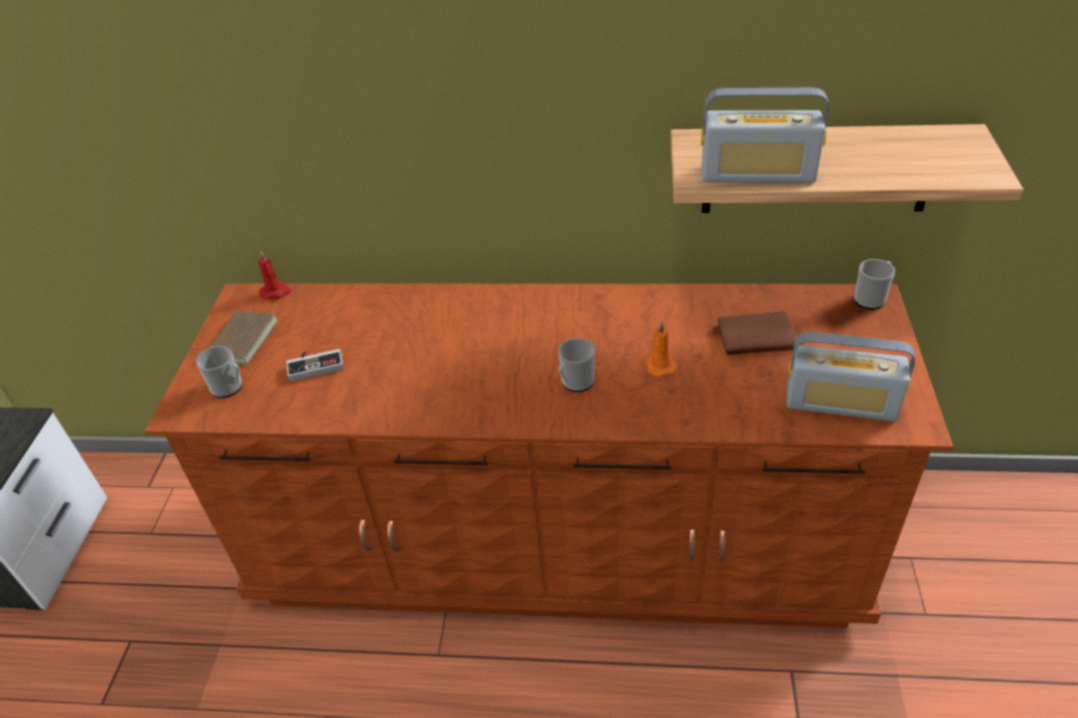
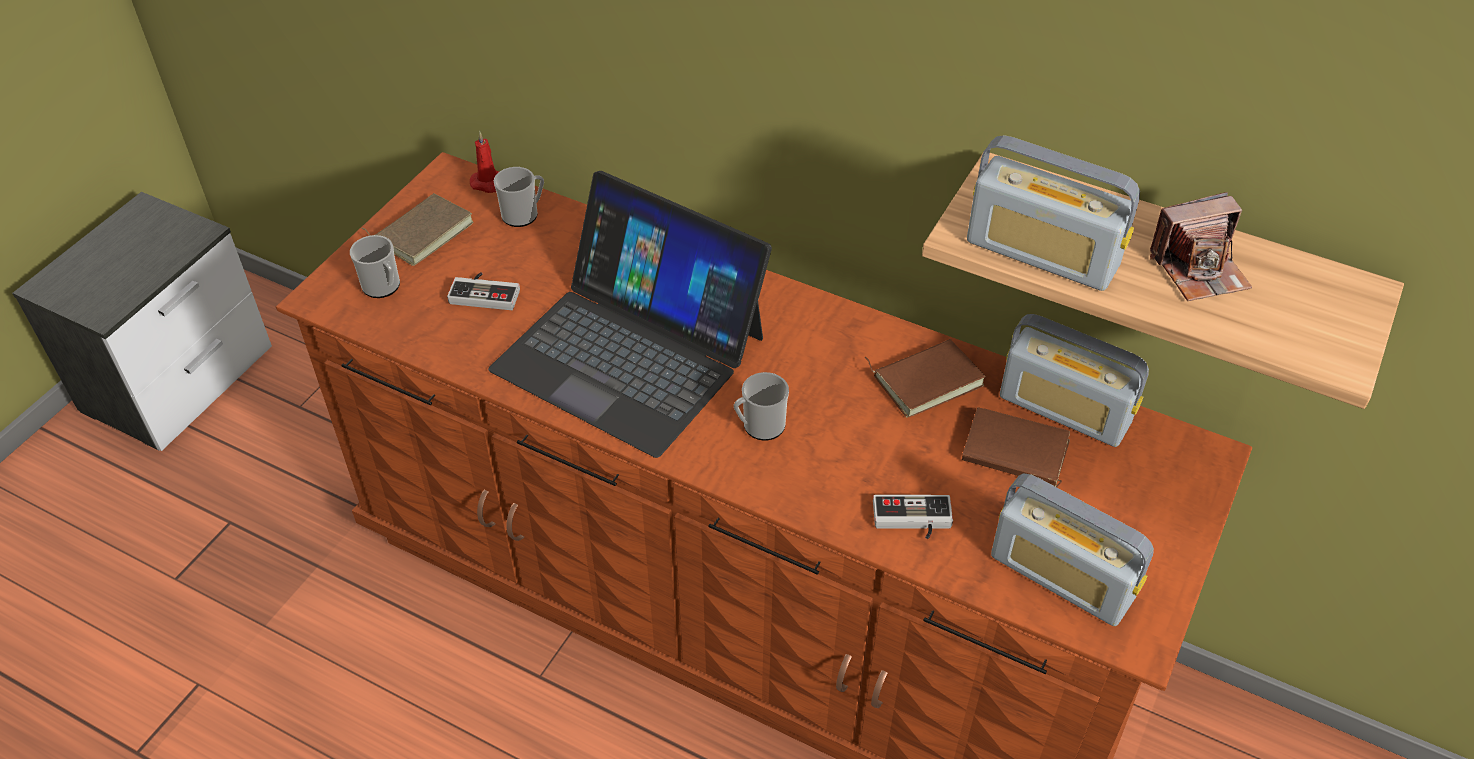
camera: 20 degrees right, 5 degrees up
(450, 367) = (630, 352): none -> laptop
(659, 365) = (872, 441): orange candle -> none
(669, 314) = (926, 379): none -> brown book
(720, 405) = (912, 521): none -> game controller
(770, 302) = (1064, 410): none -> radio
(861, 153) = (1199, 269): none -> camera
(871, 298) = (1202, 453): mug -> mug (524, 214)

